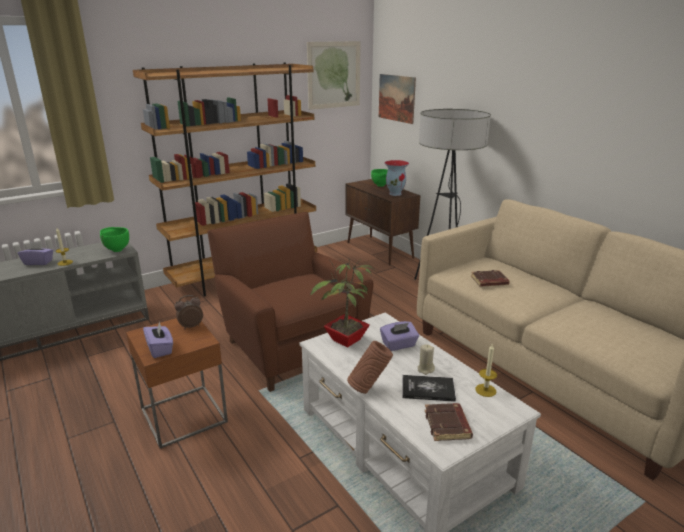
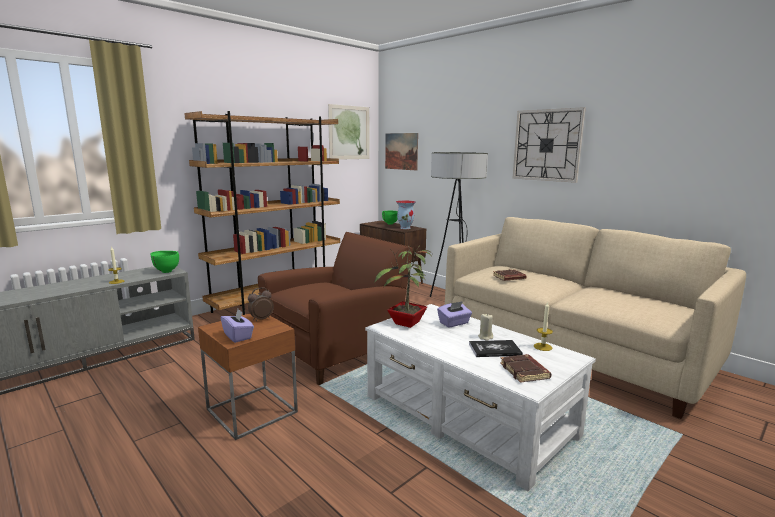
camera: 10 degrees left, 10 degrees down
(38, 262) = (88, 282): purple tissue box -> none
(290, 346) = (337, 350): brown armchair -> brown armchair turned 90 degrees clockwise
(369, 388) = (443, 352): brown vase -> none
(562, 112) = (547, 145): none -> wall clock

